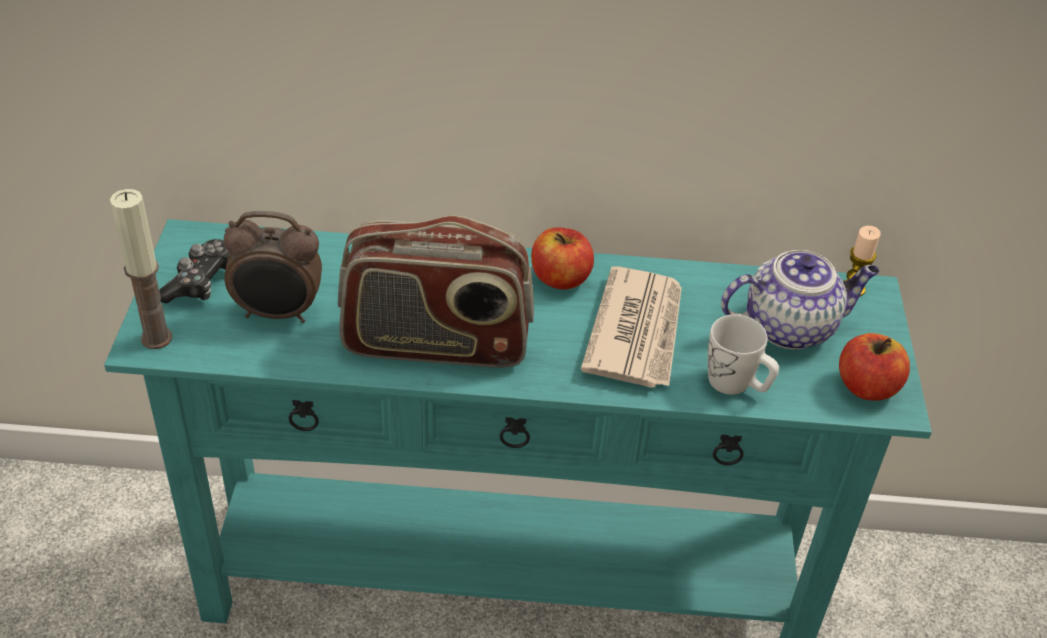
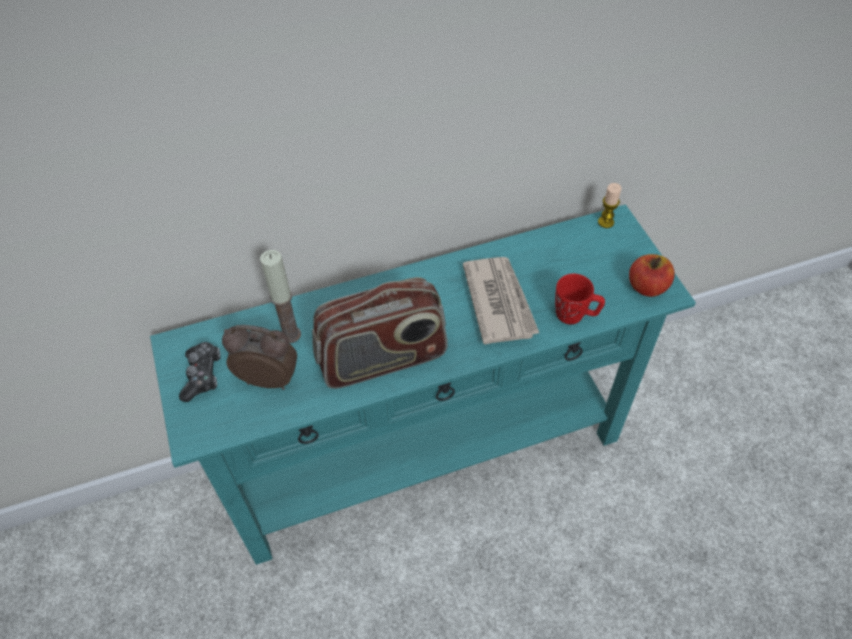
camera: 20 degrees left, 10 degrees up
(156, 338) = (197, 430): candle -> candle (290, 334)
(278, 313) = (268, 378): alarm clock -> alarm clock turned 150 degrees counterclockwise
(560, 278) = (433, 281): apple -> none
(737, 385) = (575, 315): white mug -> red mug
(791, 326) = (585, 262): teapot -> none

